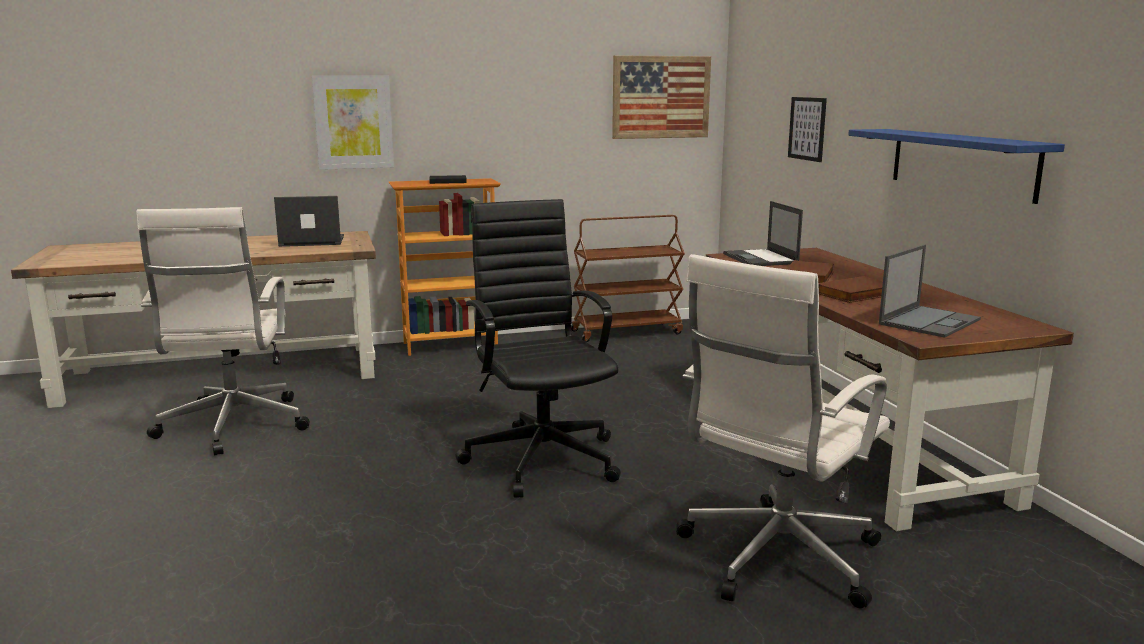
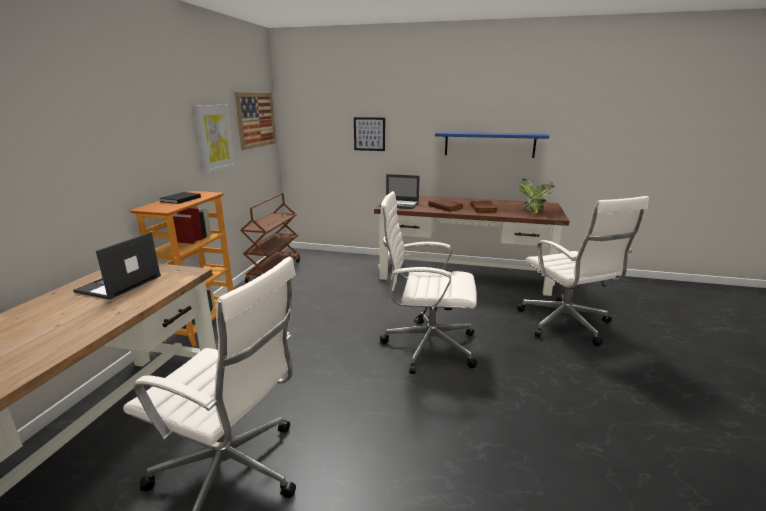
camera: 60 degrees left, 5 degrees up
(353, 122) = (90, 159): picture -> picture (214, 138)
(542, 458) = (427, 346): black office chair -> white office chair
(929, 321) = (534, 211): laptop -> potted plant

